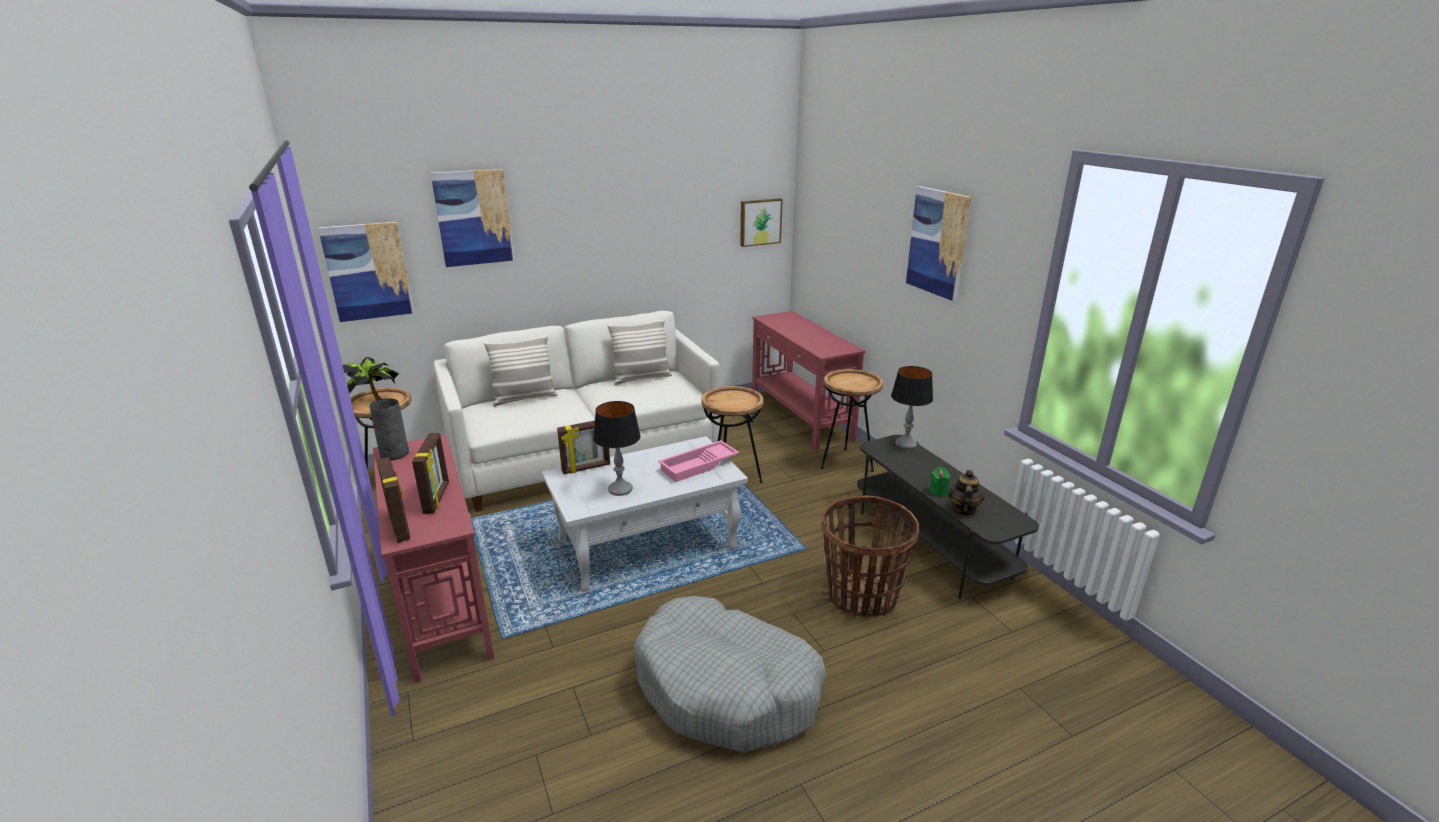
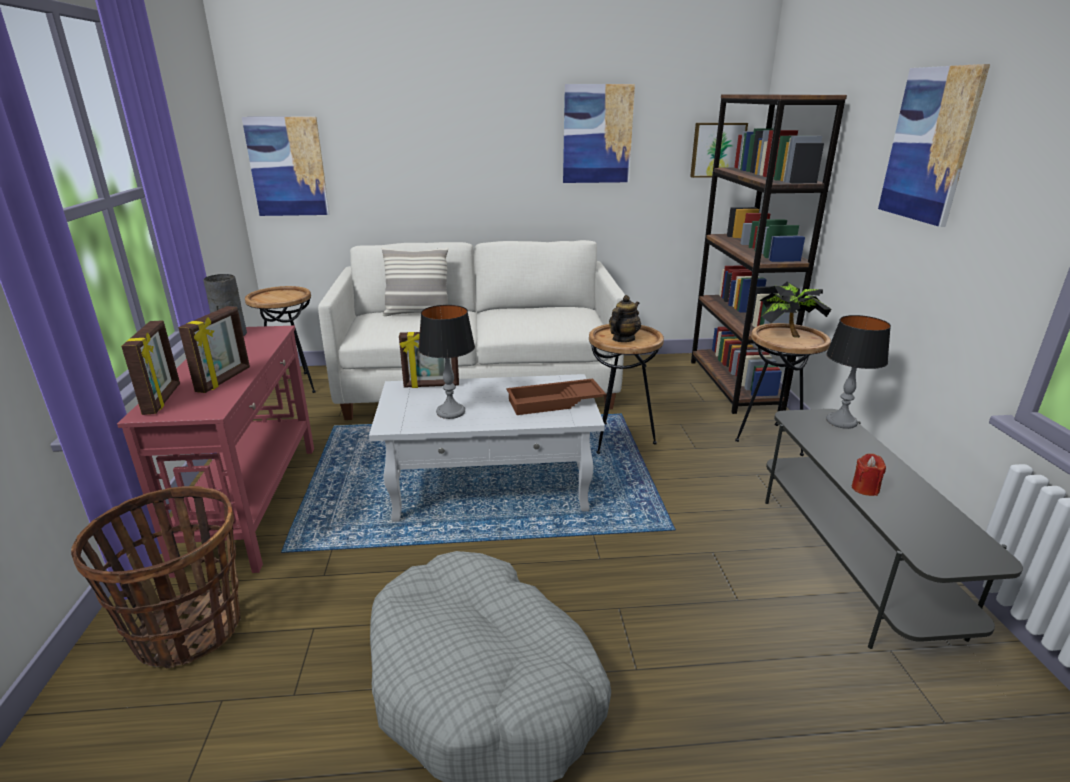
camera: 20 degrees right, 0 degrees up
(374, 401) = (276, 295): potted plant -> potted plant (787, 334)
(473, 218) = (392, 119): picture -> picture (597, 134)
(641, 378) = (547, 309): pillow -> none
(699, 466) = (554, 403): pink tray -> brown tray
(800, 419) = (734, 385): red console table -> brown bookcase
(862, 596) = (723, 608): basket -> basket (187, 630)
(938, 492) = (865, 488): green candle -> red candle
(963, 510) = (896, 520): teapot -> teapot (623, 339)

